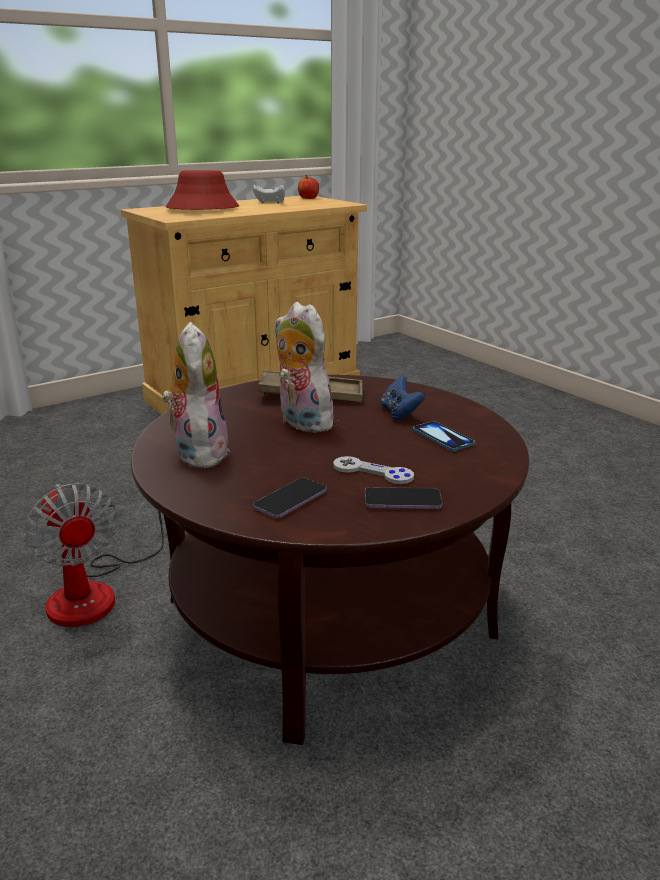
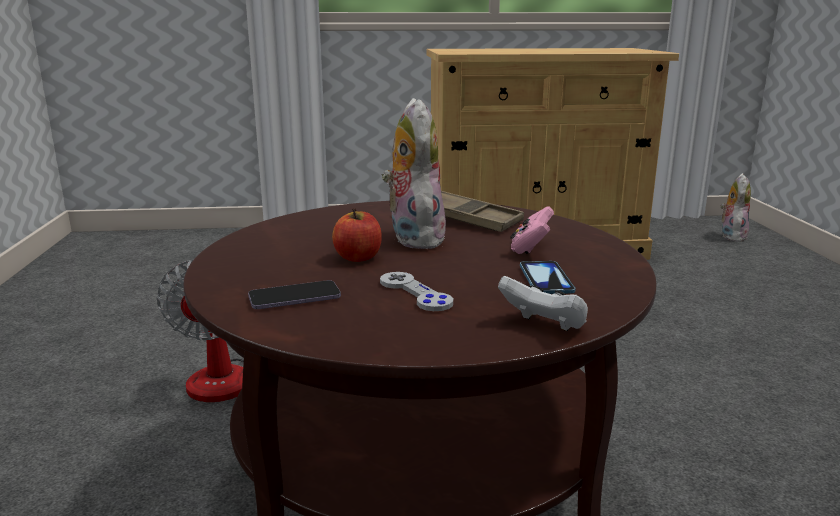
camera: 30 degrees right, 5 degrees down
(198, 453) = (281, 243): plush toy -> plush toy (731, 236)
(202, 208) = (498, 50): red hat -> none
(270, 203) = (575, 49): white game controller -> white game controller (544, 326)
(308, 198) = (625, 48): apple -> apple (358, 257)
(400, 413) = (530, 249): blue game controller -> pink game controller
(402, 501) = (404, 326): phone -> none

